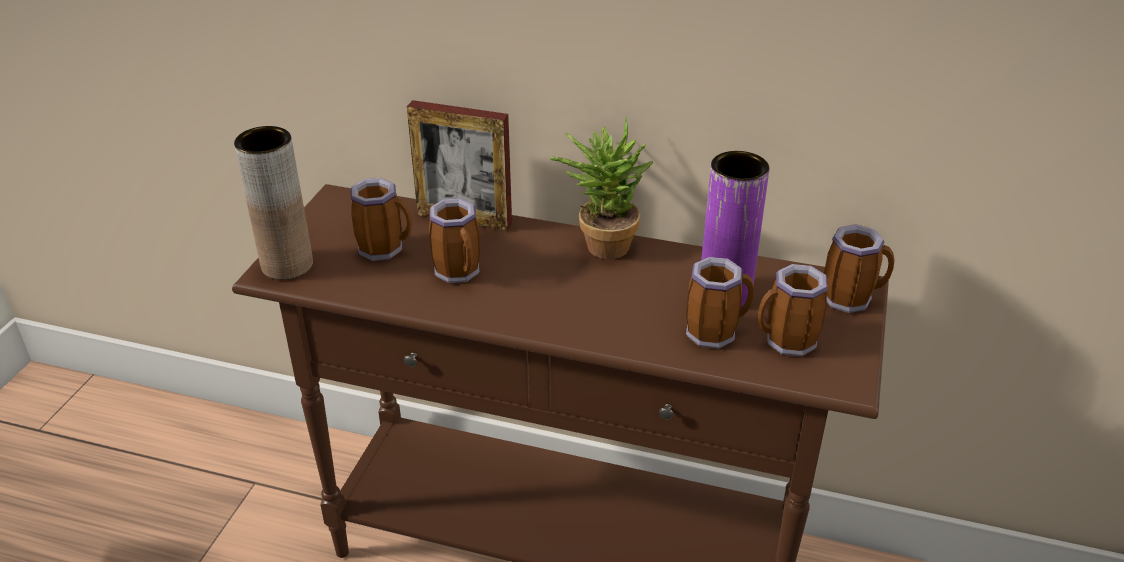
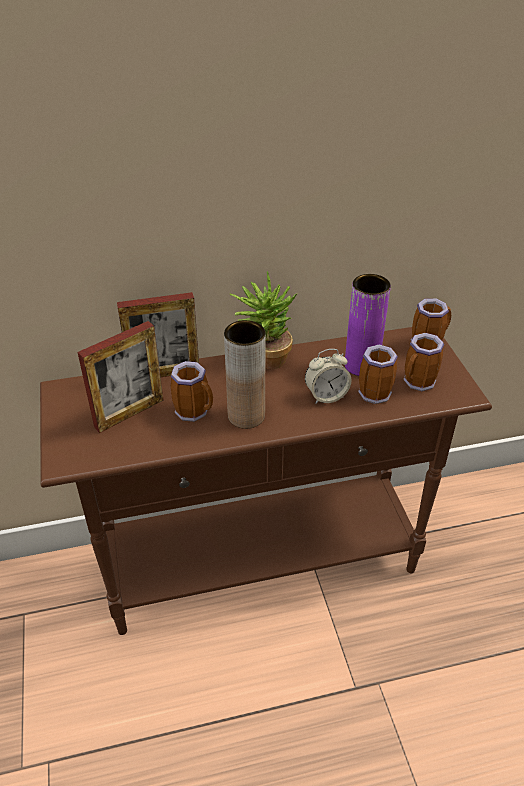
camera: 30 degrees left, 5 degrees up
(287, 265) = (70, 452): brown vase -> brown vase (246, 416)
(385, 248) = (129, 413): mug -> picture frame
(641, 313) = (326, 396): none -> alarm clock

